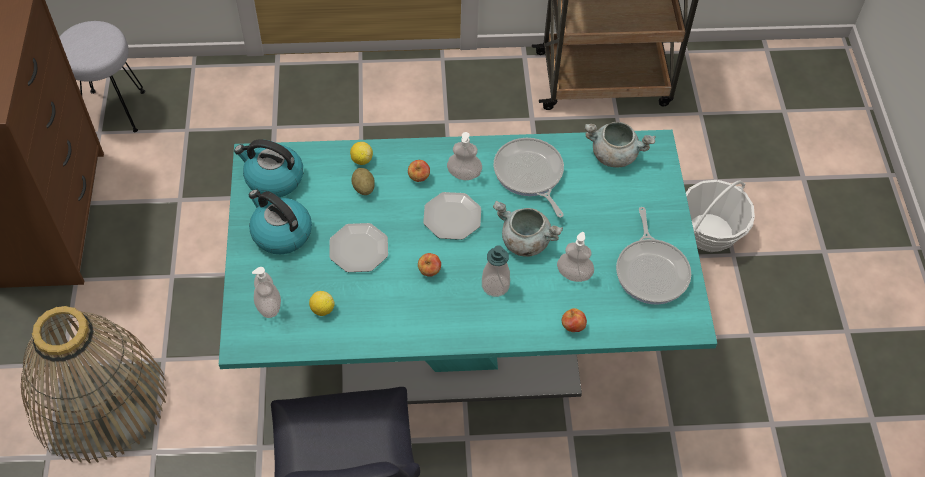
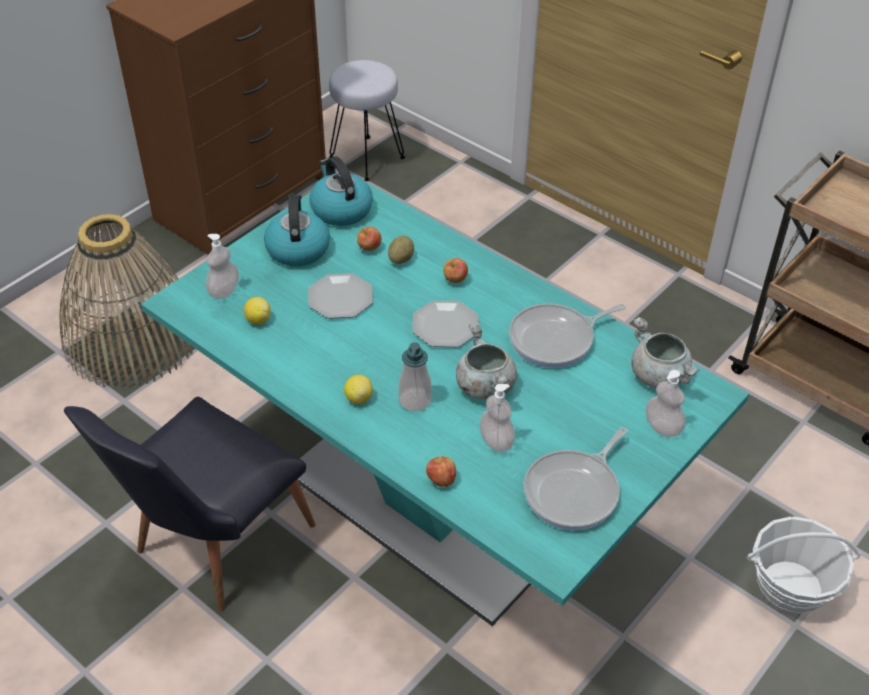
camera: 45 degrees right, 10 degrees down
(361, 160) = (425, 239): lemon -> lemon (358, 398)
(429, 271) = (375, 351): apple -> apple (369, 248)
(464, 174) = (497, 302): soap dispenser -> soap dispenser (662, 427)
(529, 175) = (556, 339): frying pan -> frying pan turned 135 degrees counterclockwise

